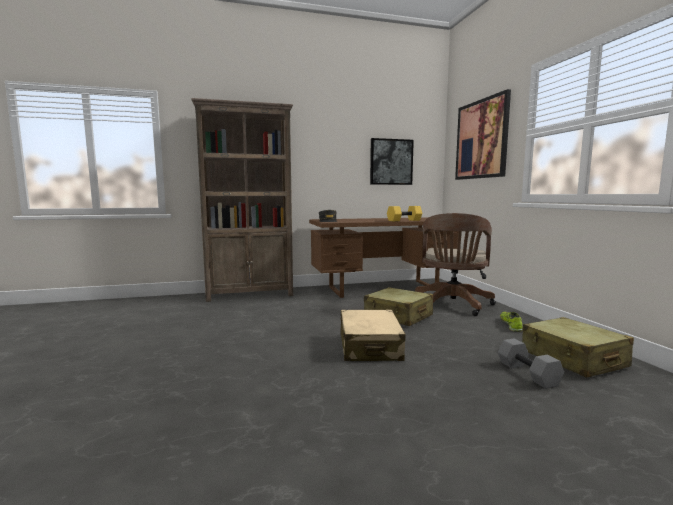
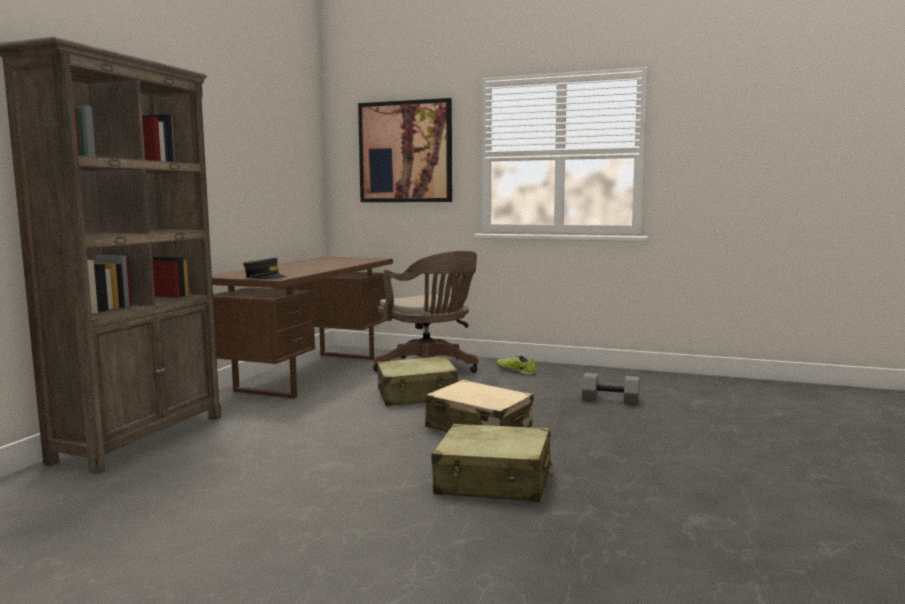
camera: 55 degrees left, 0 degrees up
(391, 162) = (278, 174): picture -> none
(404, 220) = (342, 265): yellow dumbbell -> none
(573, 359) = (604, 381): beige suitcase -> beige suitcase (494, 481)

